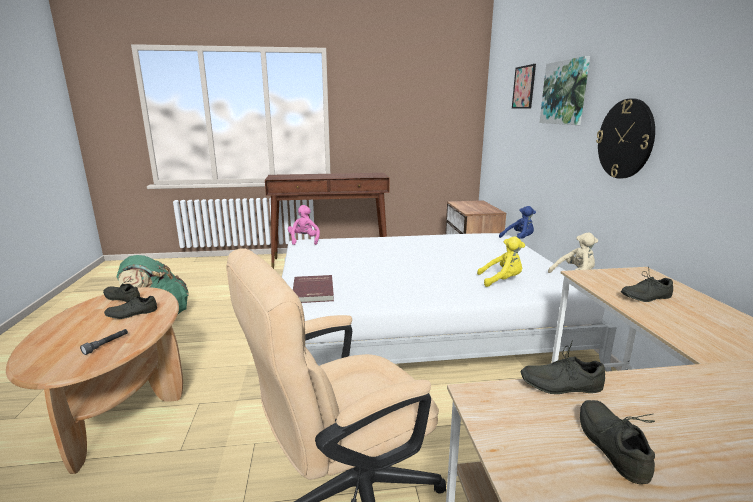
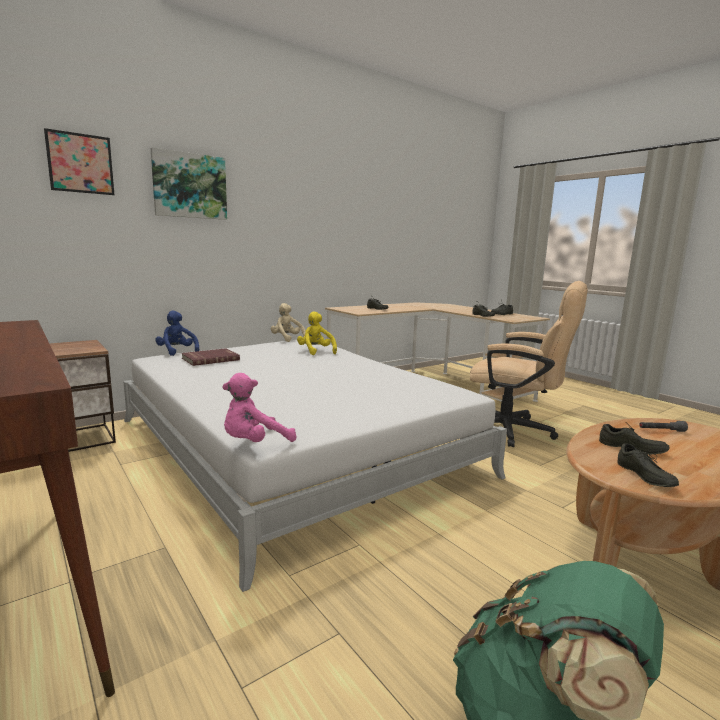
camera: 120 degrees left, 5 degrees down
(314, 291) = (429, 394): red book -> red book (210, 359)
(625, 139) = (280, 231): wall clock -> none

